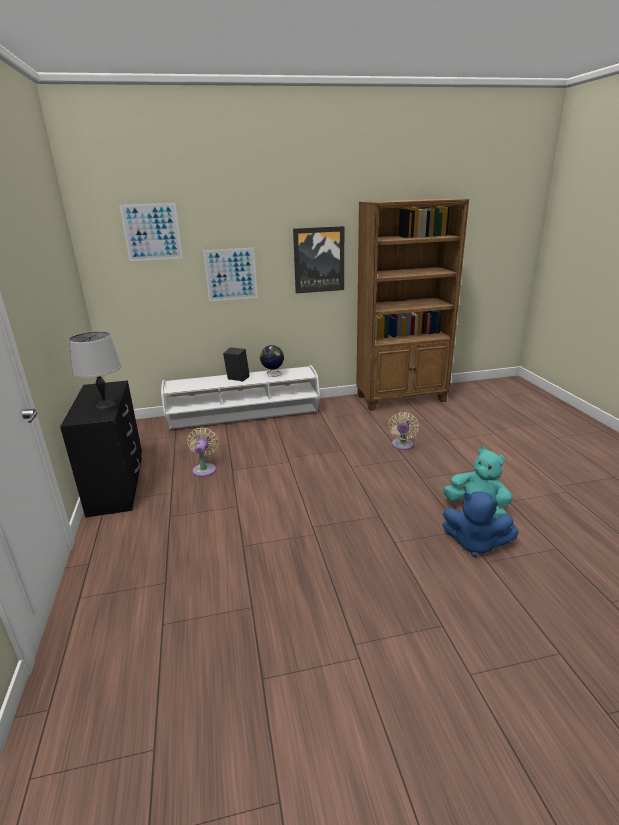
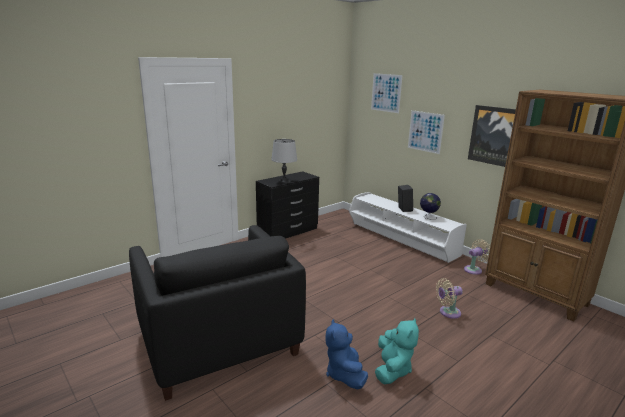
camera: 60 degrees right, 5 degrees down
(205, 469) = (327, 248): beige fan -> beige fan (474, 269)
(362, 642) = (218, 341): none -> black armchair

